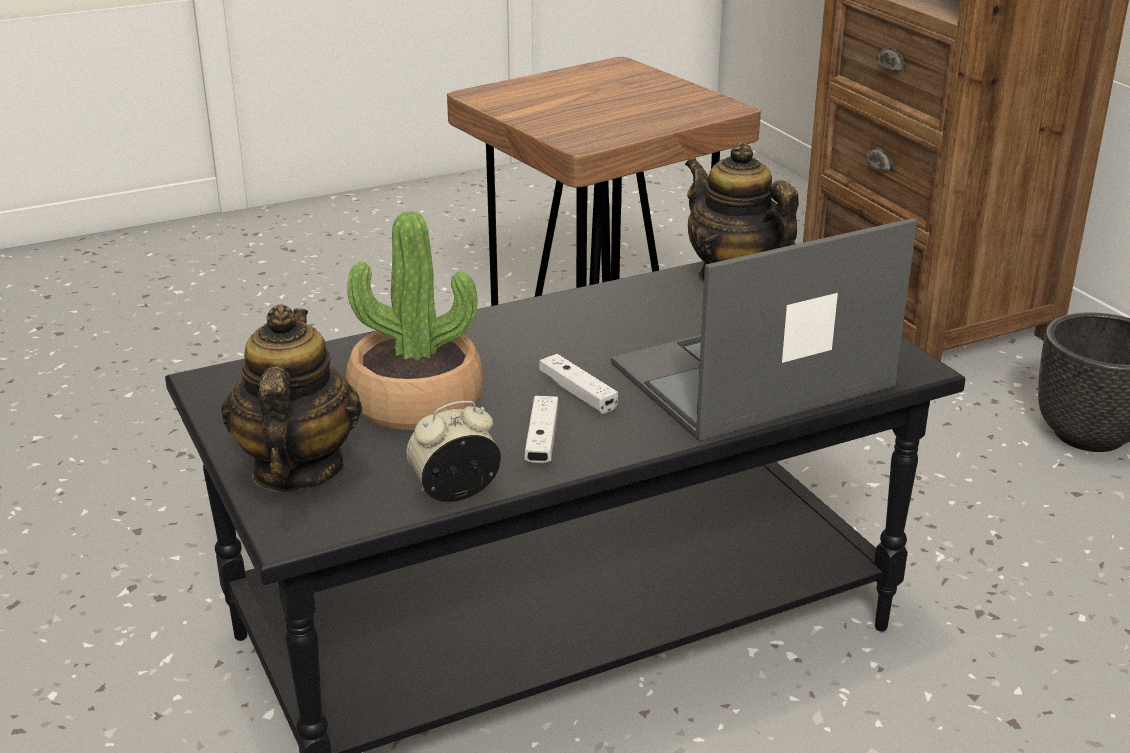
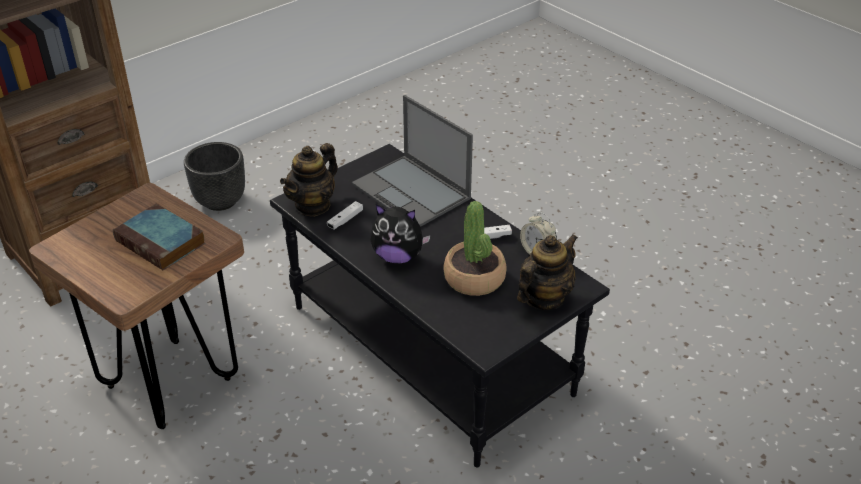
camera: 105 degrees left, 10 degrees up
(296, 470) = (544, 298): teapot -> teapot turned 150 degrees clockwise
(532, 337) = (398, 256): none -> plush toy
(578, 393) = (446, 234): white game controller -> white game controller (345, 220)
(591, 112) = (162, 242): none -> book

